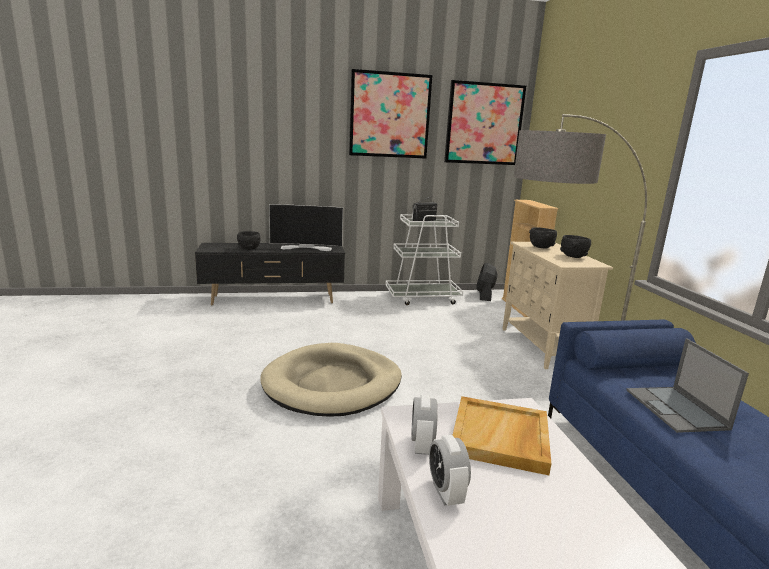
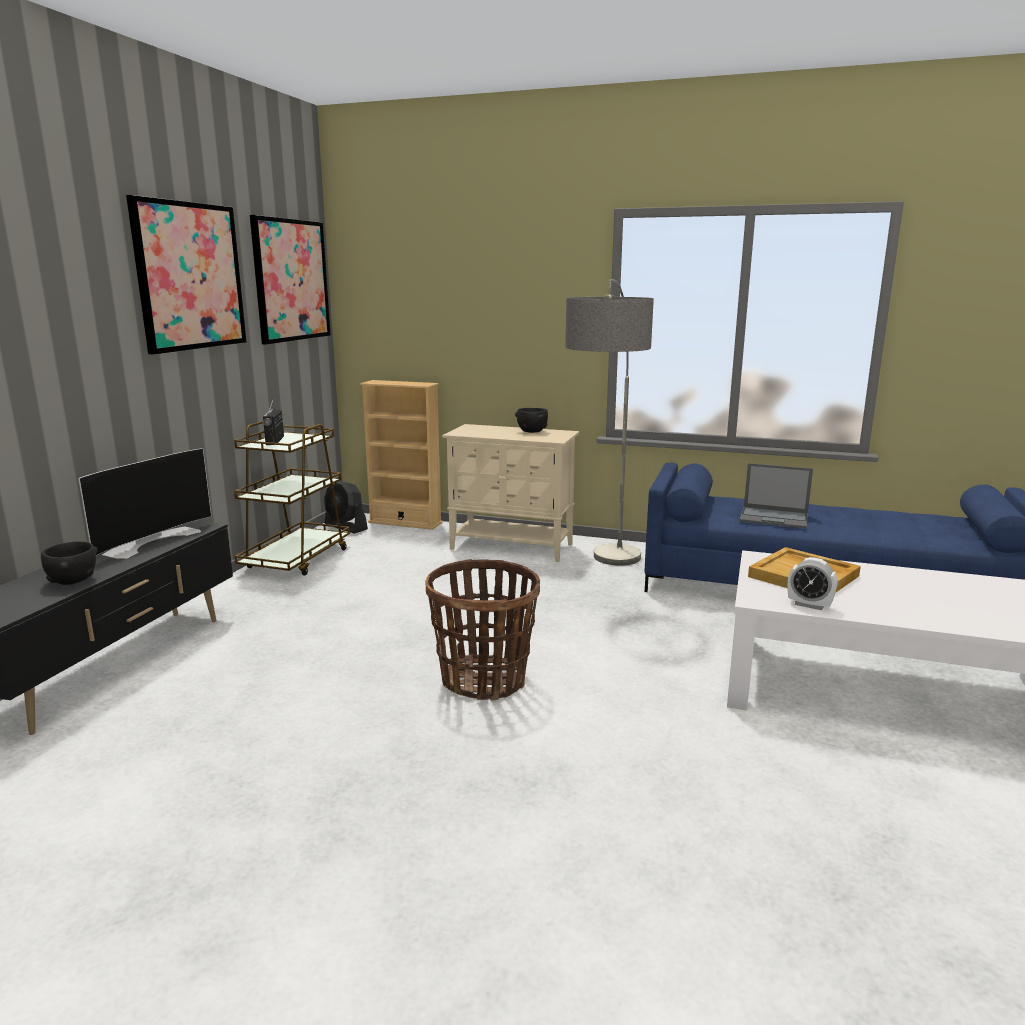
camera: 60 degrees left, 0 degrees up
(333, 384) = (484, 680): beige dog bed -> basket
(423, 298) = (297, 559): white cart -> brown cart
(446, 492) = (878, 612): alarm clock -> none
(541, 247) = (484, 432): black bowl -> none

